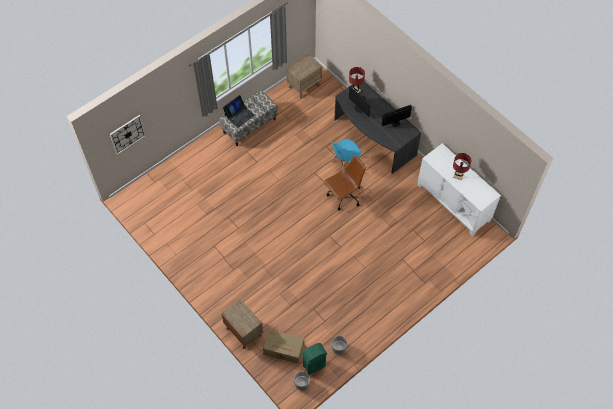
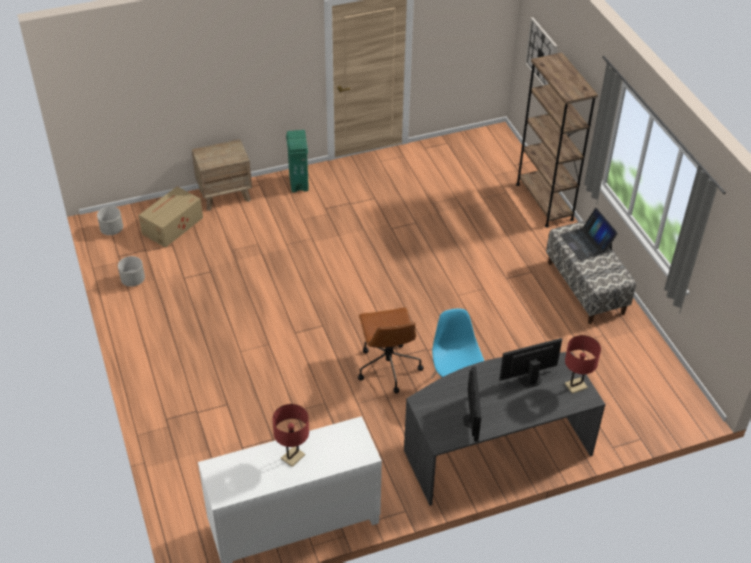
camera: 110 degrees right, 15 degrees down
(185, 159) = (544, 202): none -> brown bookcase
(304, 86) = (657, 384): brown nightstand -> none
(313, 366) = (127, 248): green trash can -> green trash can (299, 183)

